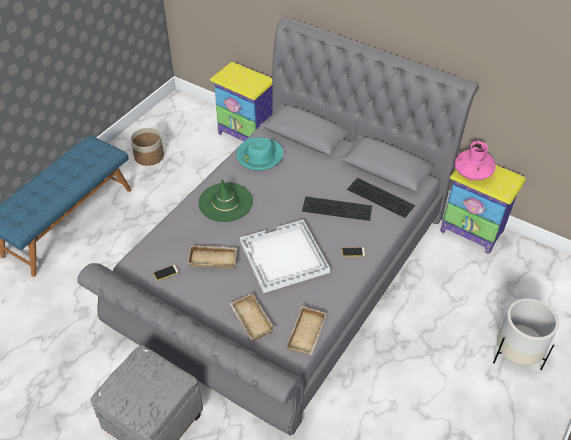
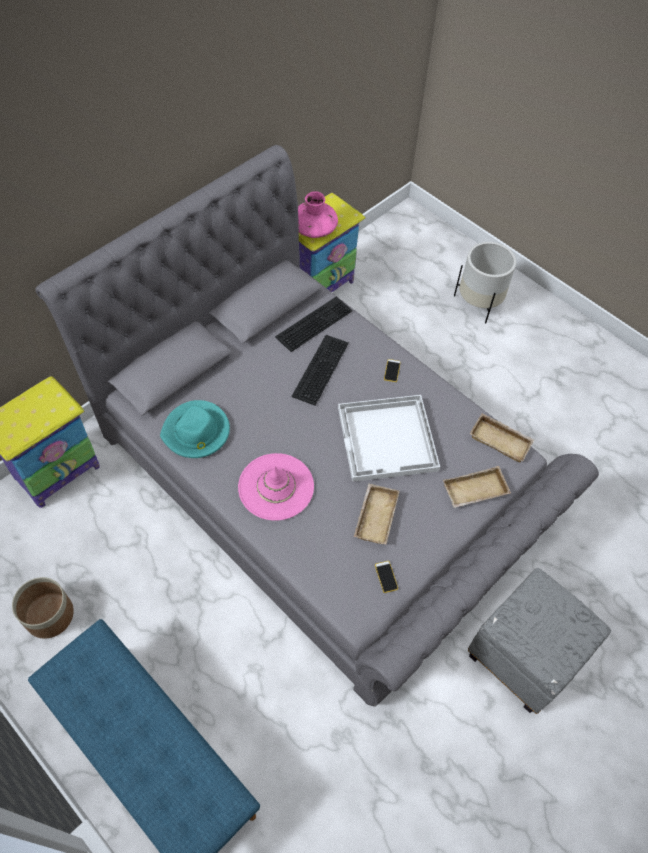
camera: 80 degrees left, 10 degrees up
(225, 202) = (276, 487): green hat -> pink hat

